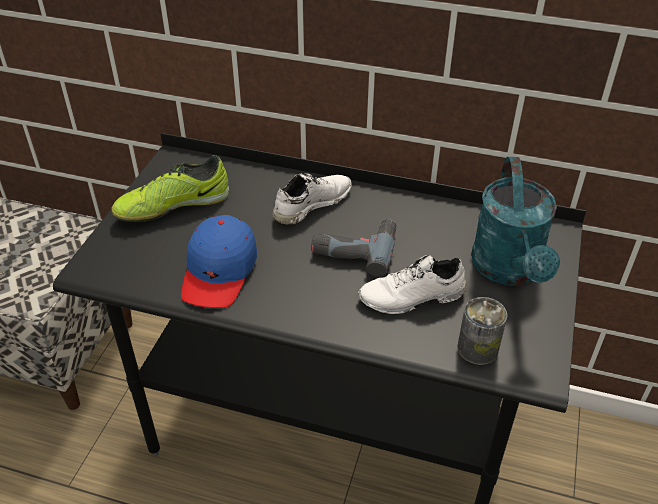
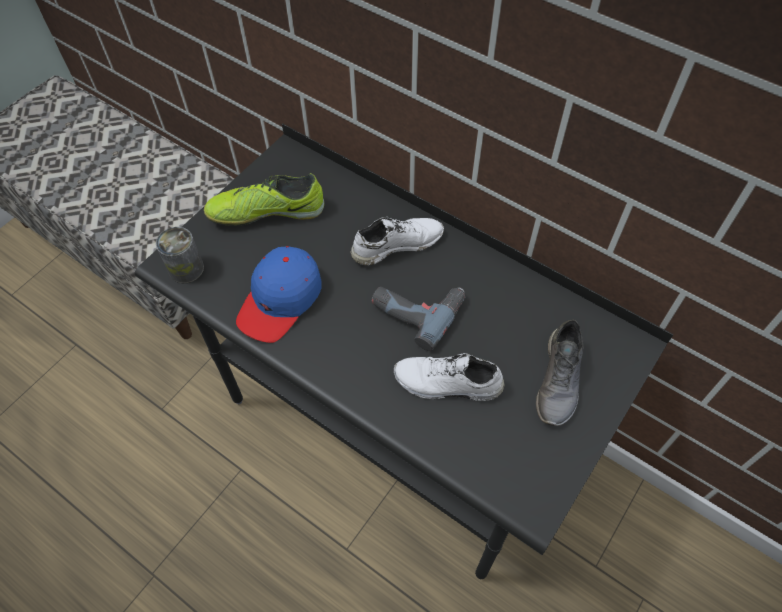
camera: 20 degrees right, 15 degrees up
(477, 349) = (485, 461): can -> can (186, 269)
(509, 270) = (560, 380): turquoise watering can -> grey shoe

